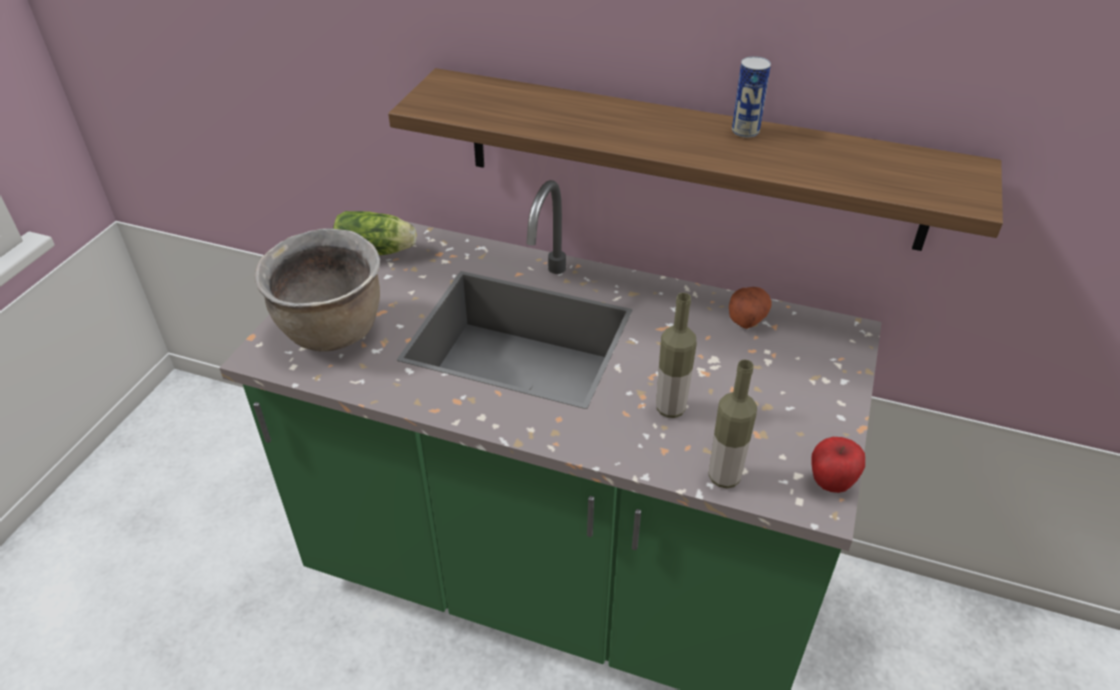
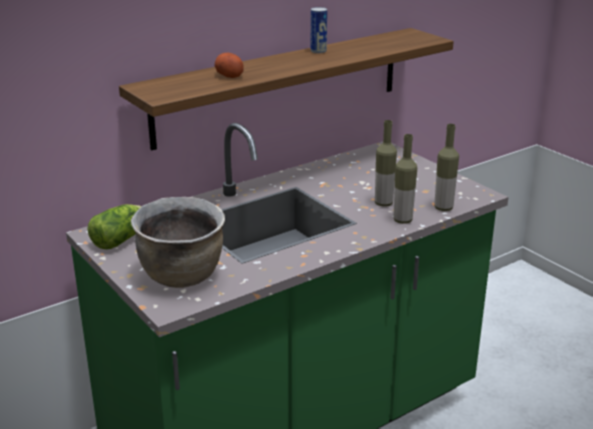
camera: 55 degrees left, 15 degrees down
(639, 450) = (402, 220): none -> bottle
(747, 317) = (342, 164): potato -> potato (229, 75)
(831, 483) = (472, 188): apple -> none

